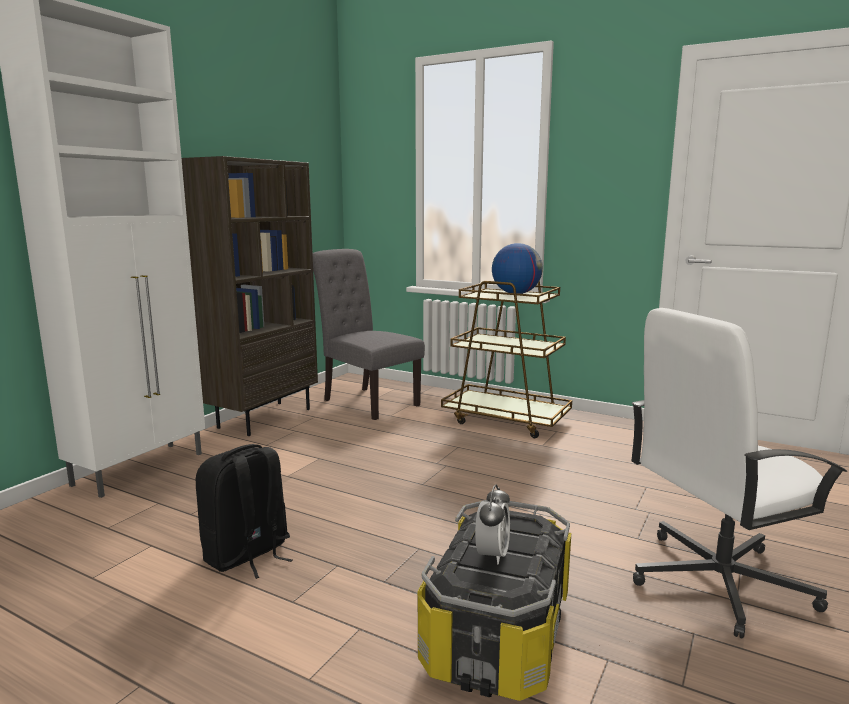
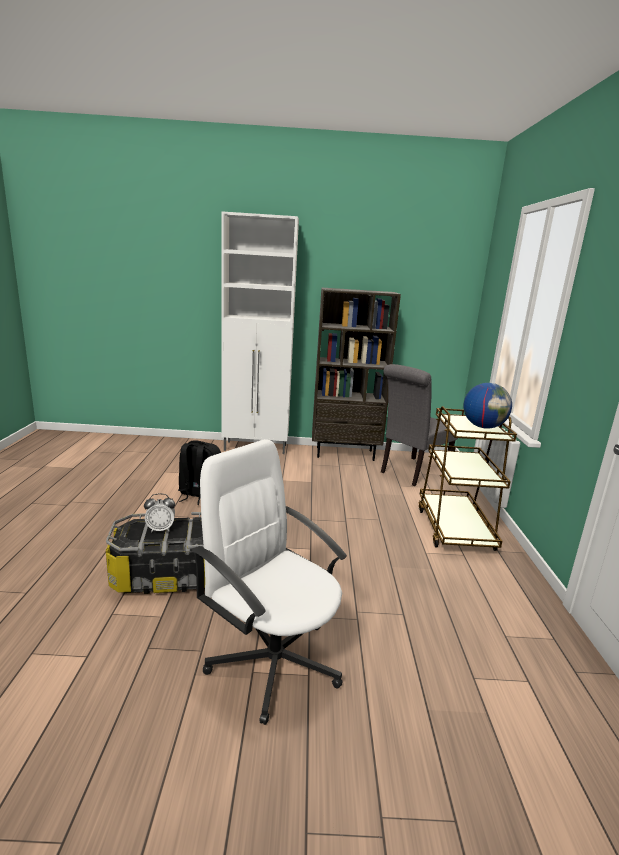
camera: 60 degrees right, 5 degrees up
(366, 401) = (411, 472): grey chair -> grey chair turned 150 degrees counterclockwise

